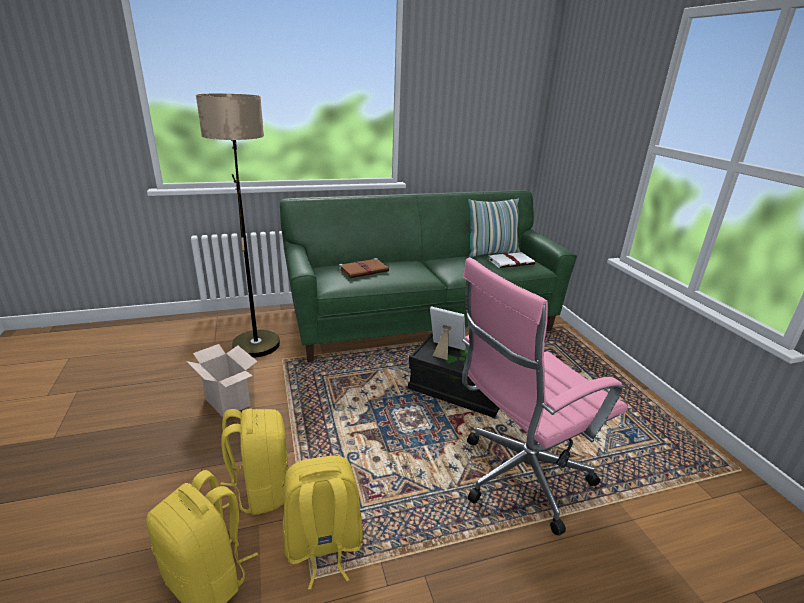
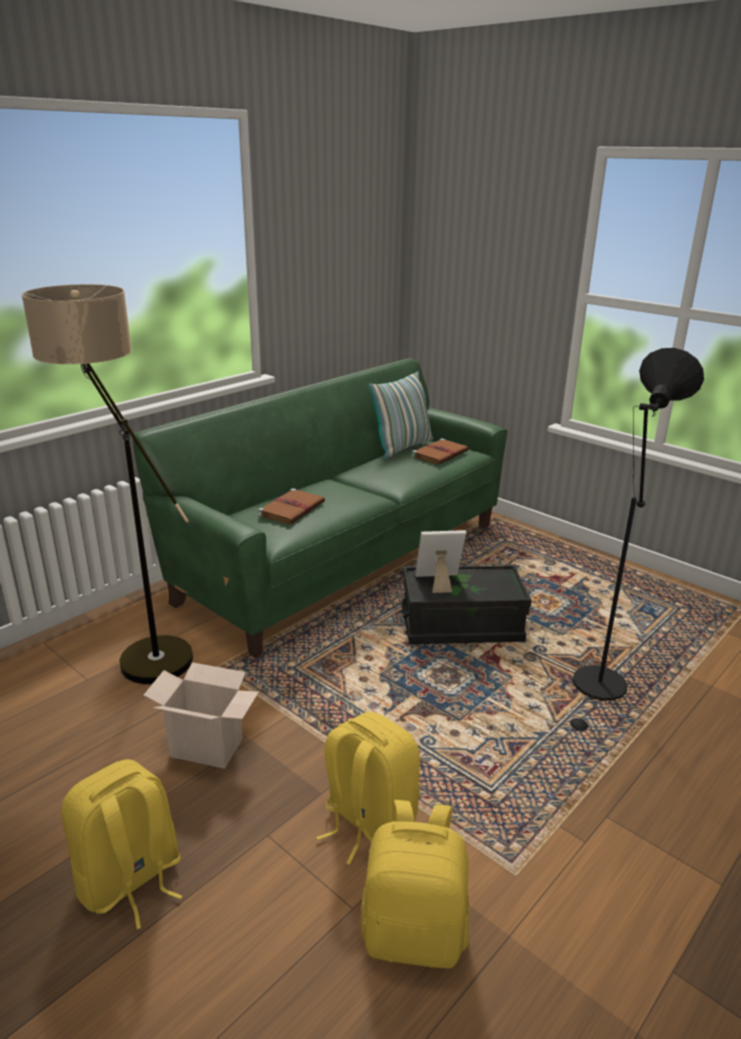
camera: 30 degrees left, 0 degrees up
(323, 546) = (494, 841): yellow backpack -> yellow backpack (130, 881)
(511, 262) = (440, 454): white book -> brown book
(519, 478) = (598, 691): pink office chair -> black floor lamp

